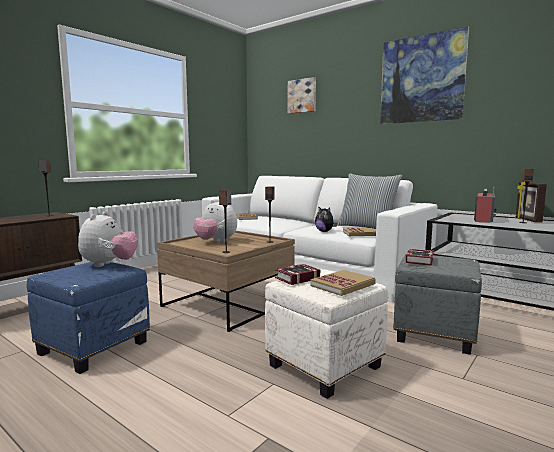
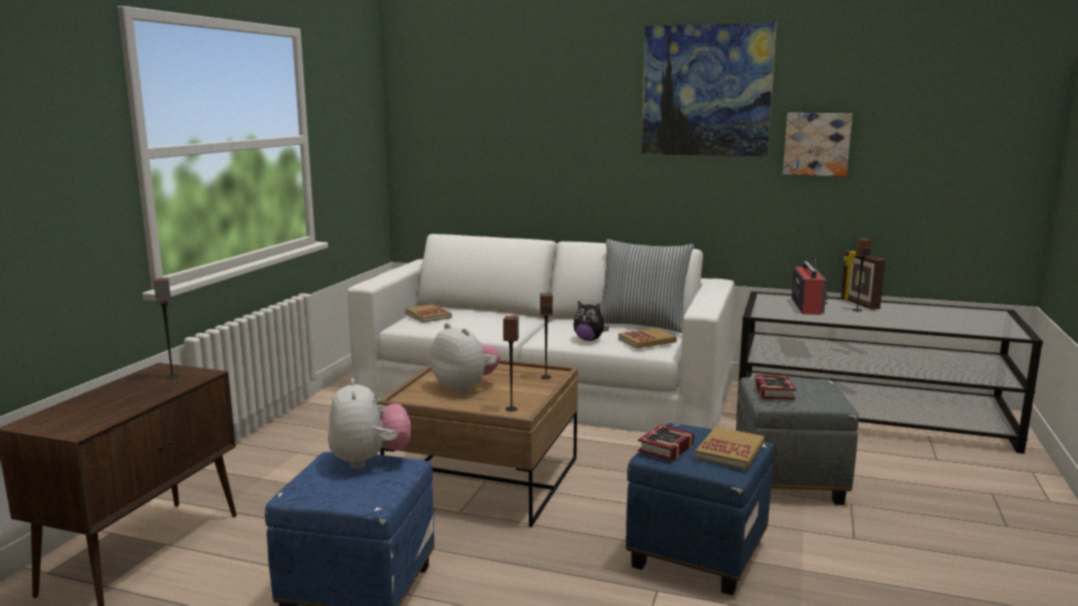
camera: 20 degrees left, 5 degrees up
(216, 242) = (465, 387): plush toy -> plush toy turned 150 degrees counterclockwise
(302, 96) = (500, 95): picture -> picture (816, 144)
(324, 367) = (698, 555): white ottoman -> blue ottoman

